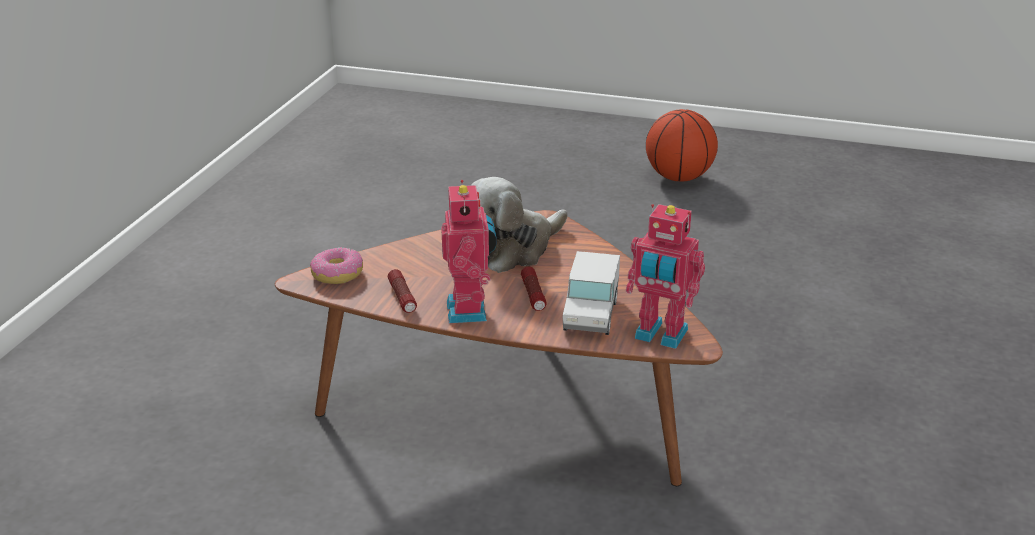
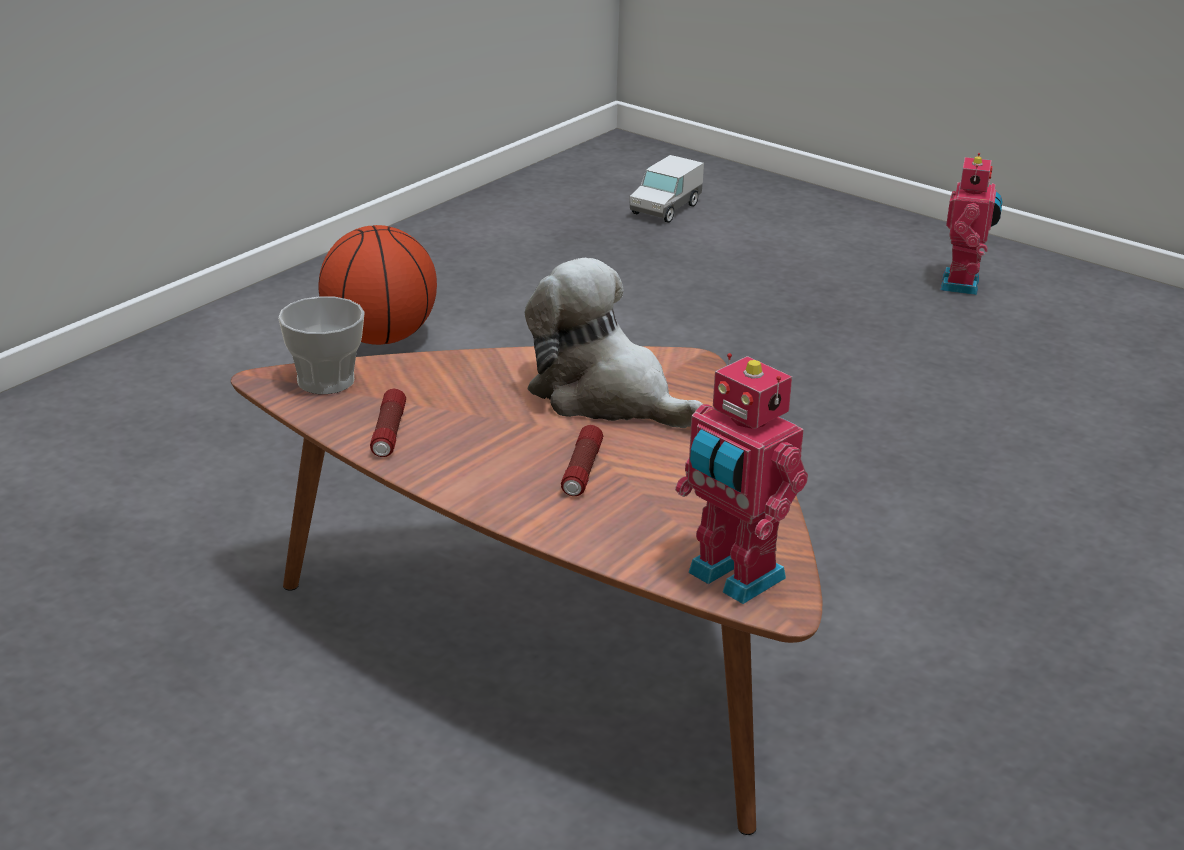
camera: 20 degrees right, 0 degrees up
(337, 274) = (325, 381): donut -> cup
(470, 310) = (471, 474): toy robot -> toy robot (963, 285)
(514, 249) = (606, 397): plush toy -> plush toy turned 60 degrees clockwise
(590, 315) = (647, 520): toy truck -> toy truck (665, 209)
(678, 178) = (1050, 353): basketball -> basketball (379, 338)

